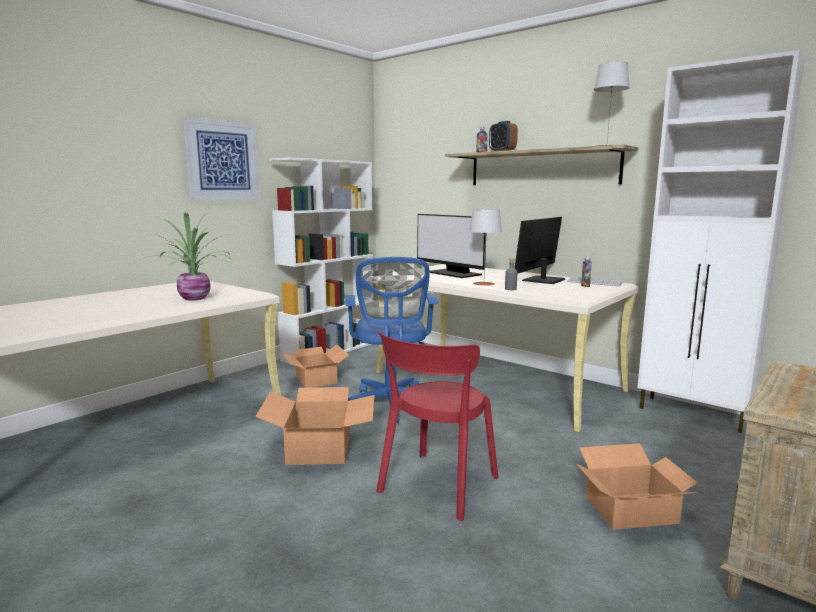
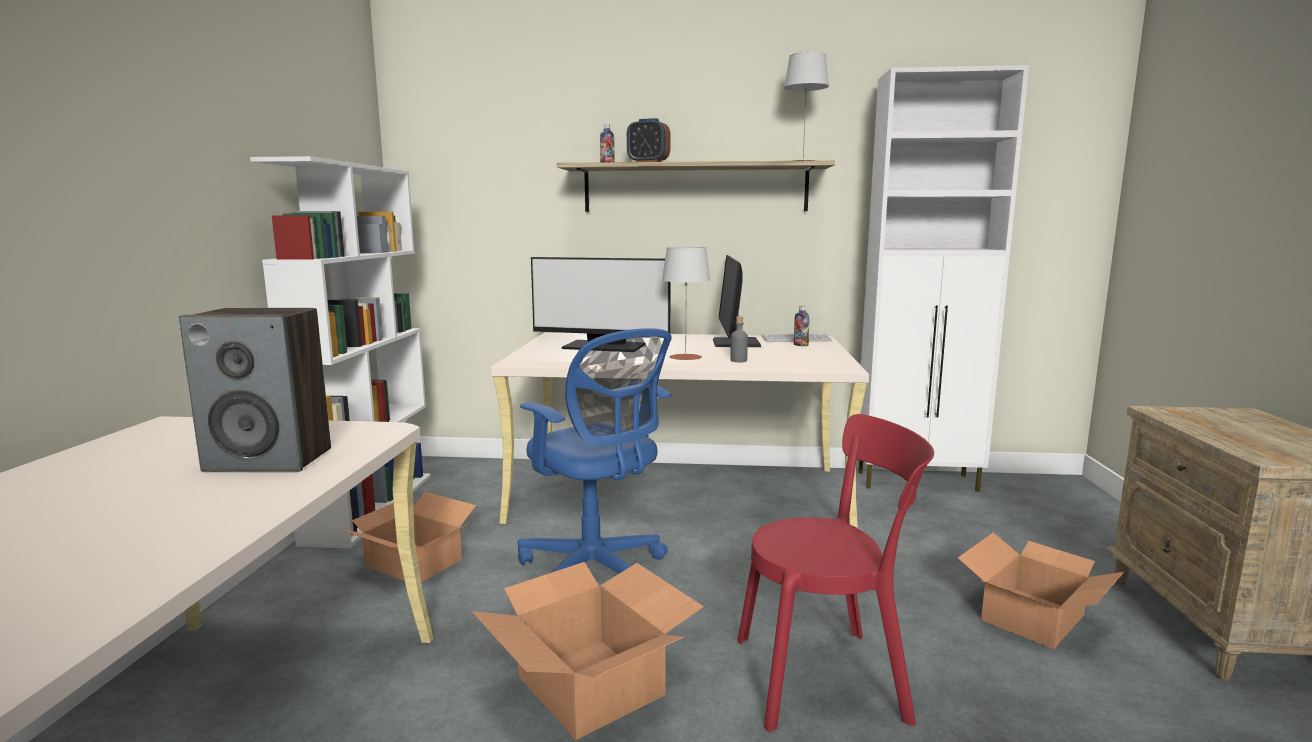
camera: 35 degrees left, 0 degrees up
(196, 298) = (271, 460): potted plant -> speaker
(222, 161) = (168, 157): picture -> none
(436, 487) = (828, 677): red chair -> red chair turned 90 degrees counterclockwise

